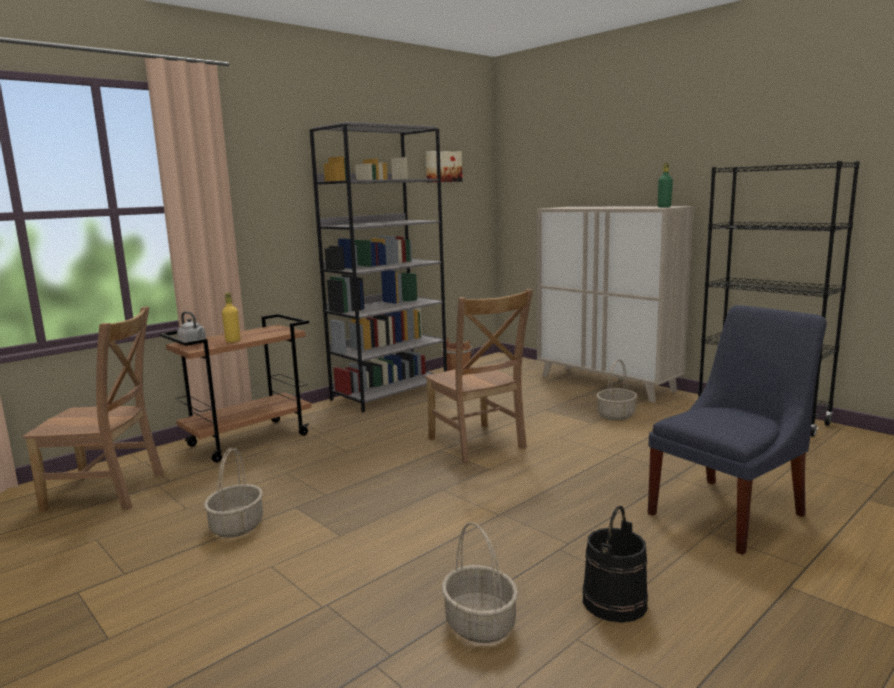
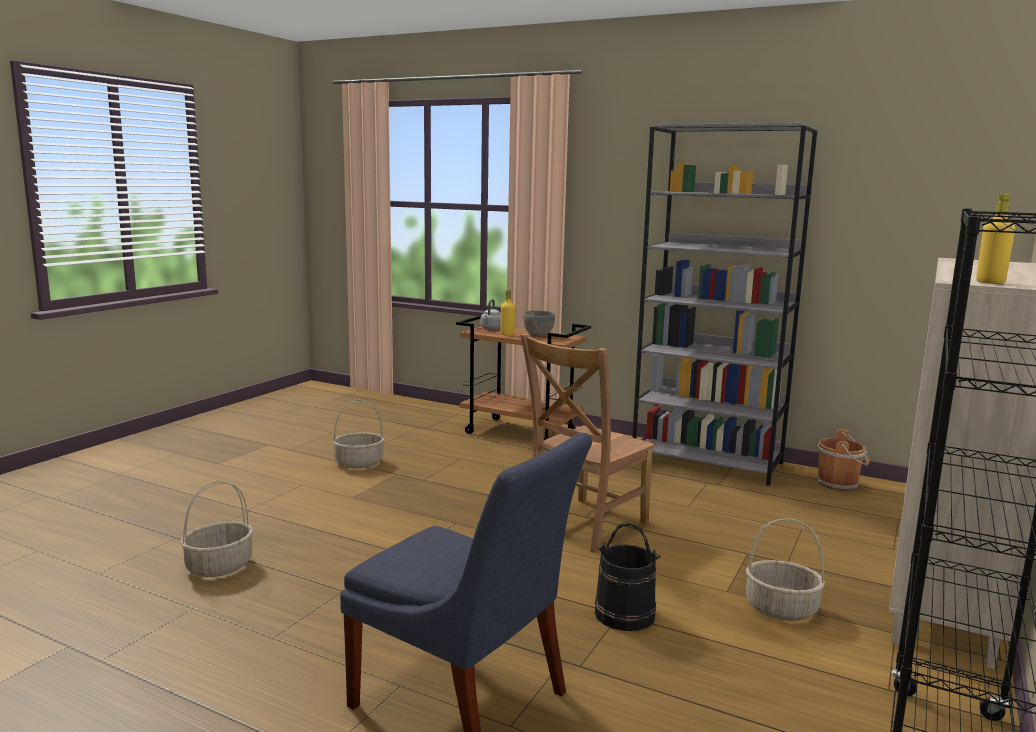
camera: 70 degrees right, 0 degrees up
(110, 492) = (401, 418): brown chair -> none
(250, 334) = (538, 334): none -> grey bowl
(442, 166) = (900, 178): picture -> none
(615, 602) = (247, 623): black bucket -> black bucket (624, 614)
(664, 207) = (990, 282): green bottle -> yellow bottle

